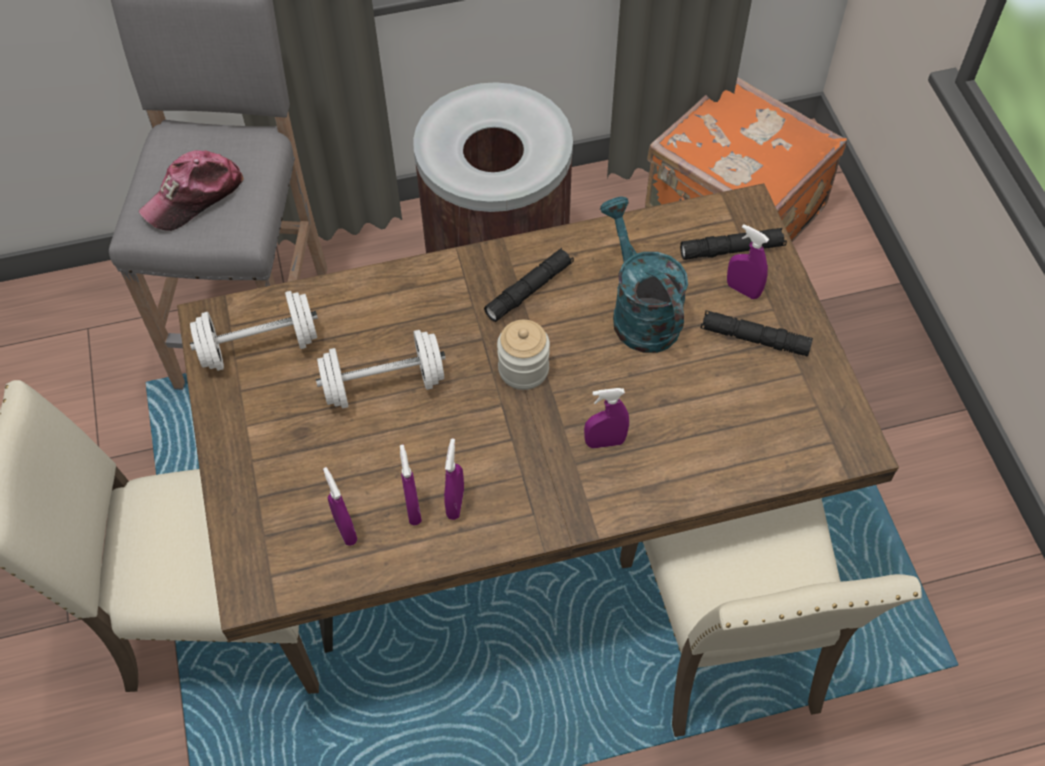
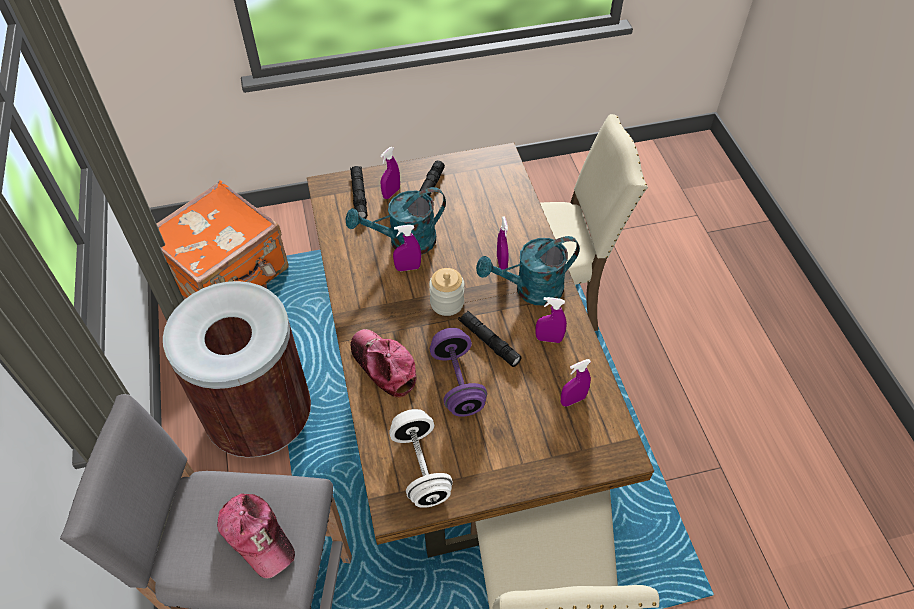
camera: 90 degrees left, 5 degrees down
(384, 385) = (457, 382): white dumbbell -> purple dumbbell
(413, 509) = (554, 362): purple spray bottle -> purple spray bottle (408, 268)
(415, 299) = (383, 365): none -> cap
(529, 290) = (381, 299): black flashlight -> black flashlight (489, 342)
(550, 481) = (530, 290): none -> turquoise watering can

